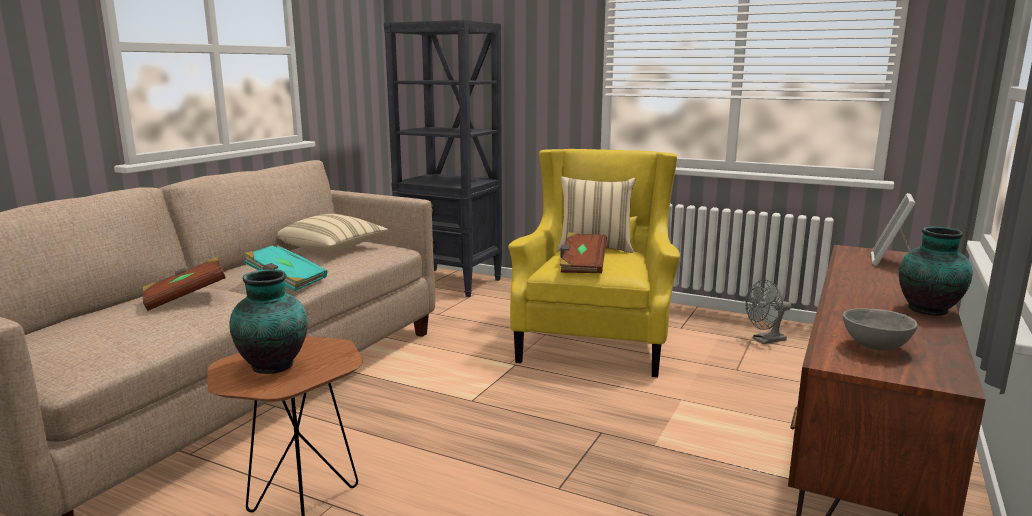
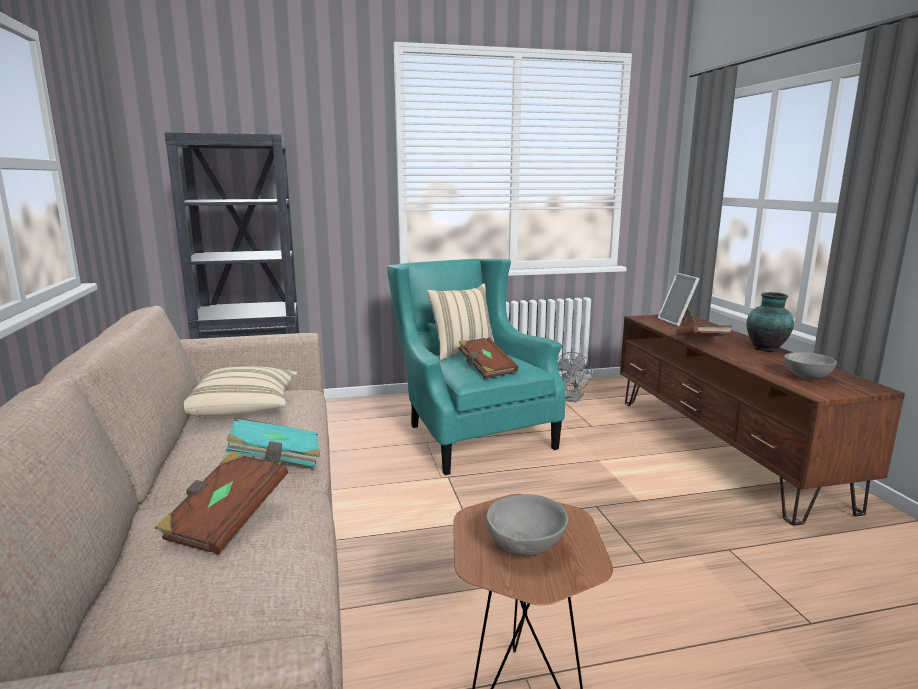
camera: 40 degrees left, 0 degrees up
(274, 366) = (527, 548): vase -> grey bowl
(596, 338) = (469, 433): yellow armchair -> turquoise armchair
(851, 286) = (703, 342): none -> brown book

